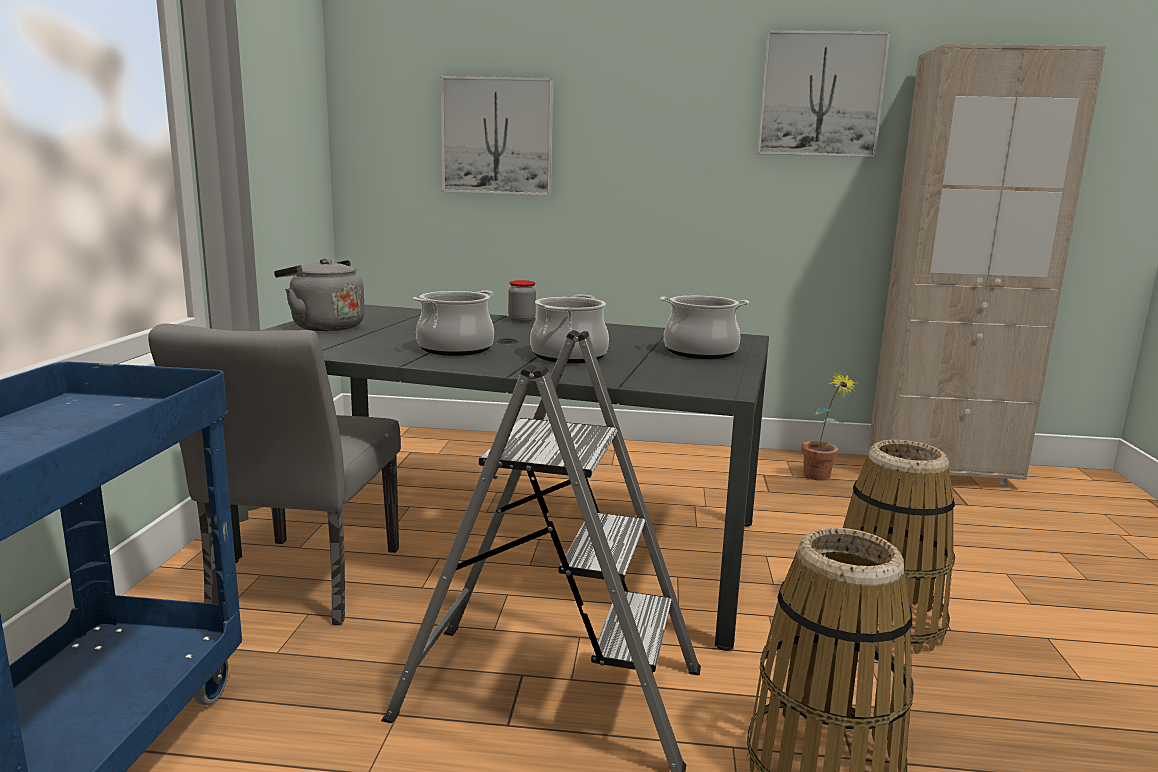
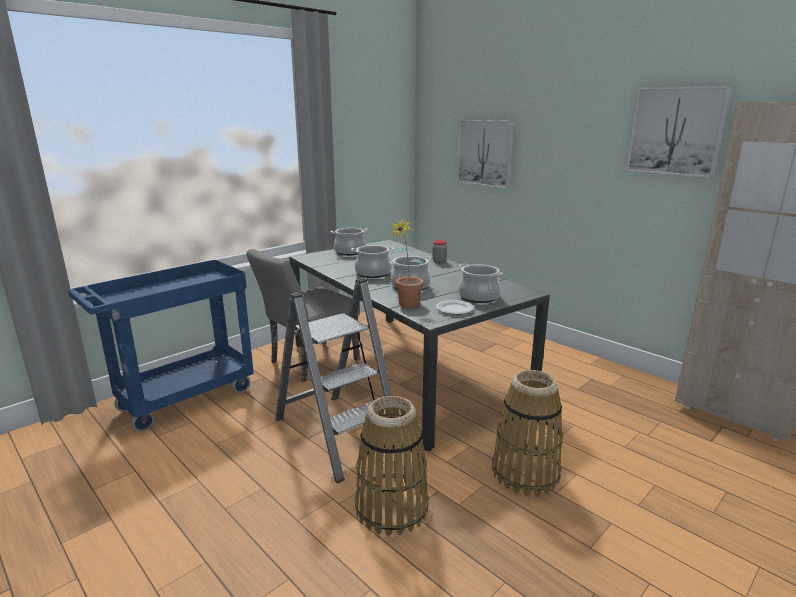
camera: 40 degrees right, 5 degrees up
(324, 326) = (350, 252): grey kettle -> cooking pot
(714, 371) = (454, 309): none -> plate
(821, 478) = (627, 392): potted plant -> potted plant (406, 306)

